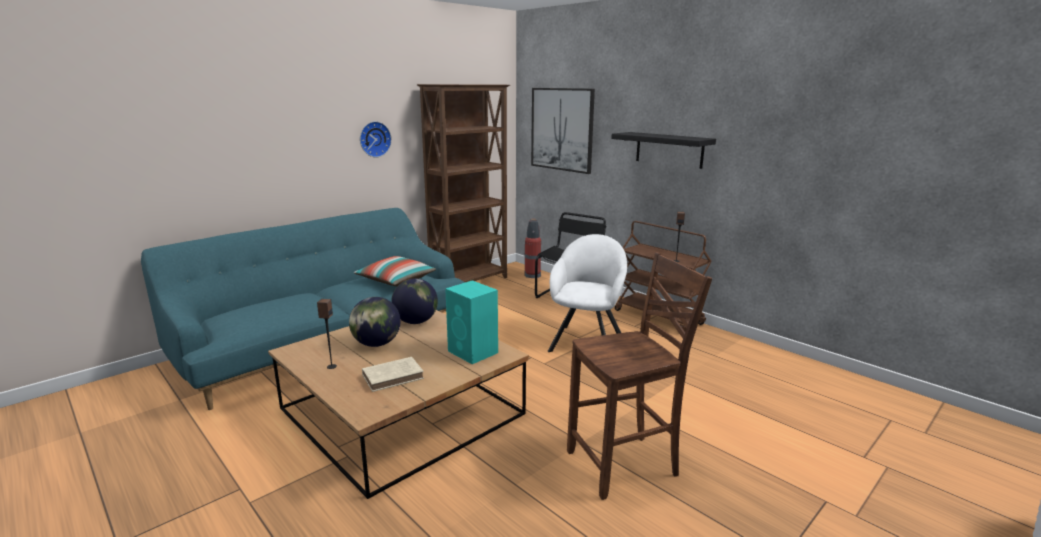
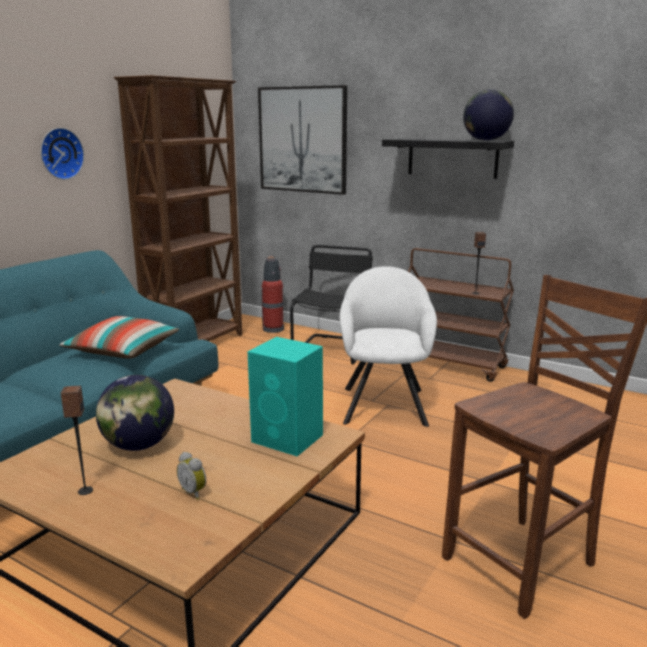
camera: 15 degrees left, 0 degrees up
(394, 376) = (194, 492): beige book -> alarm clock
(416, 321) = (180, 405): globe -> globe (486, 140)

